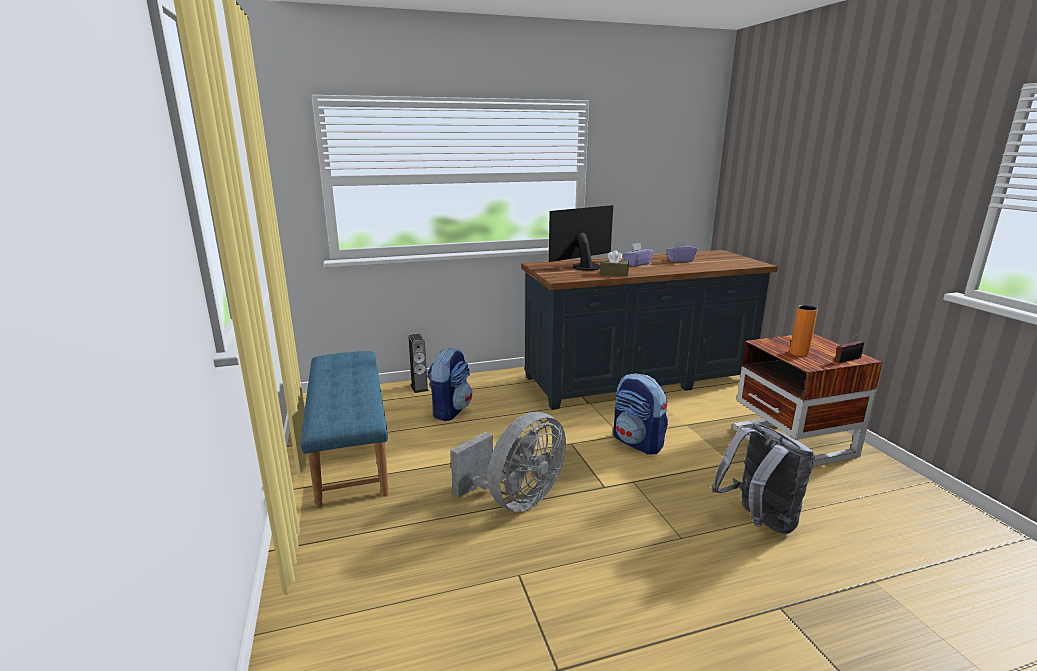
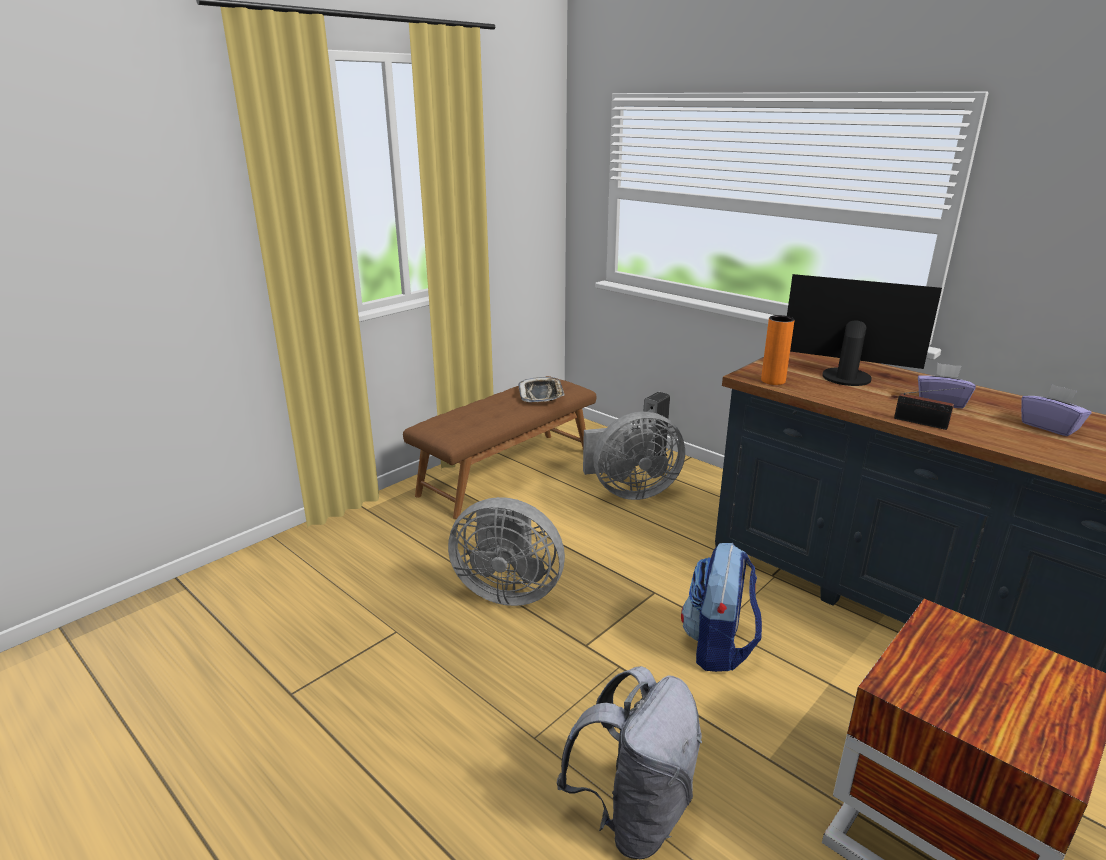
camera: 60 degrees right, 5 degrees up
(349, 448) = (506, 472): blue bench -> brown bench
(352, 366) = (541, 394): none -> tray
(450, 410) = (630, 491): backpack -> grey fan
(613, 274) = (845, 398): brown tissue box -> none
(799, 353) = (949, 668): orange vase -> orange vase (773, 381)
(849, 359) = (1016, 743): radio -> radio (923, 423)

